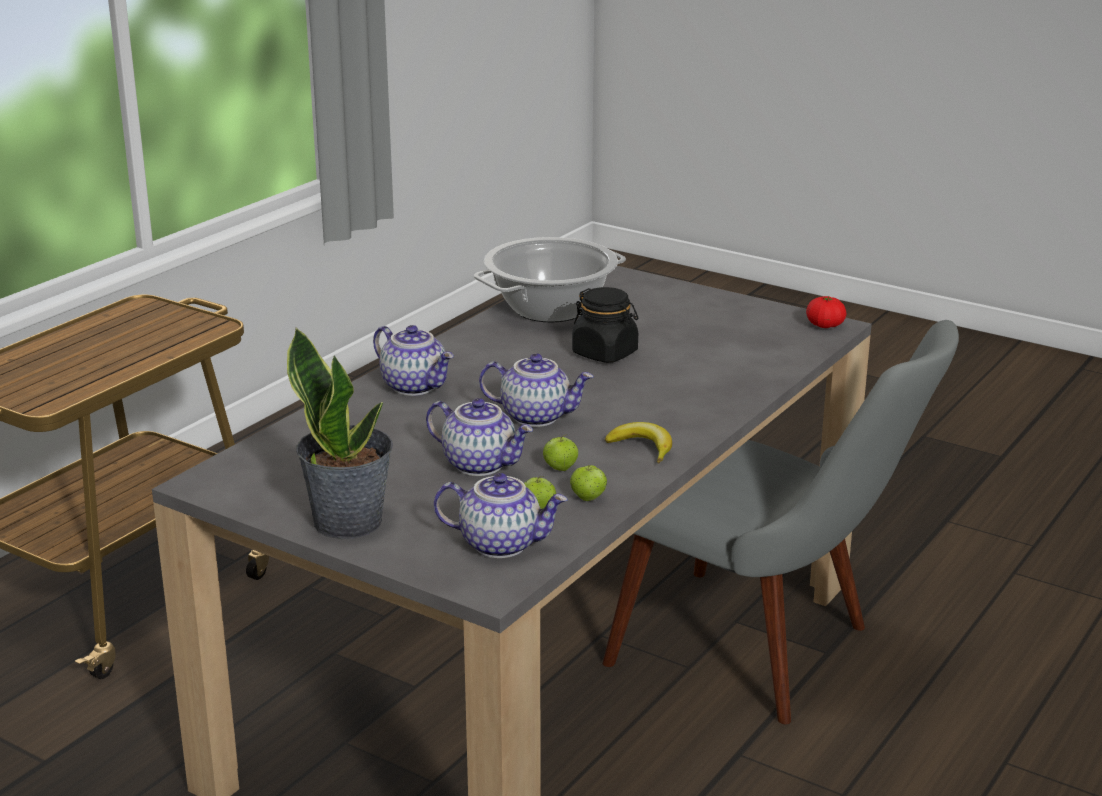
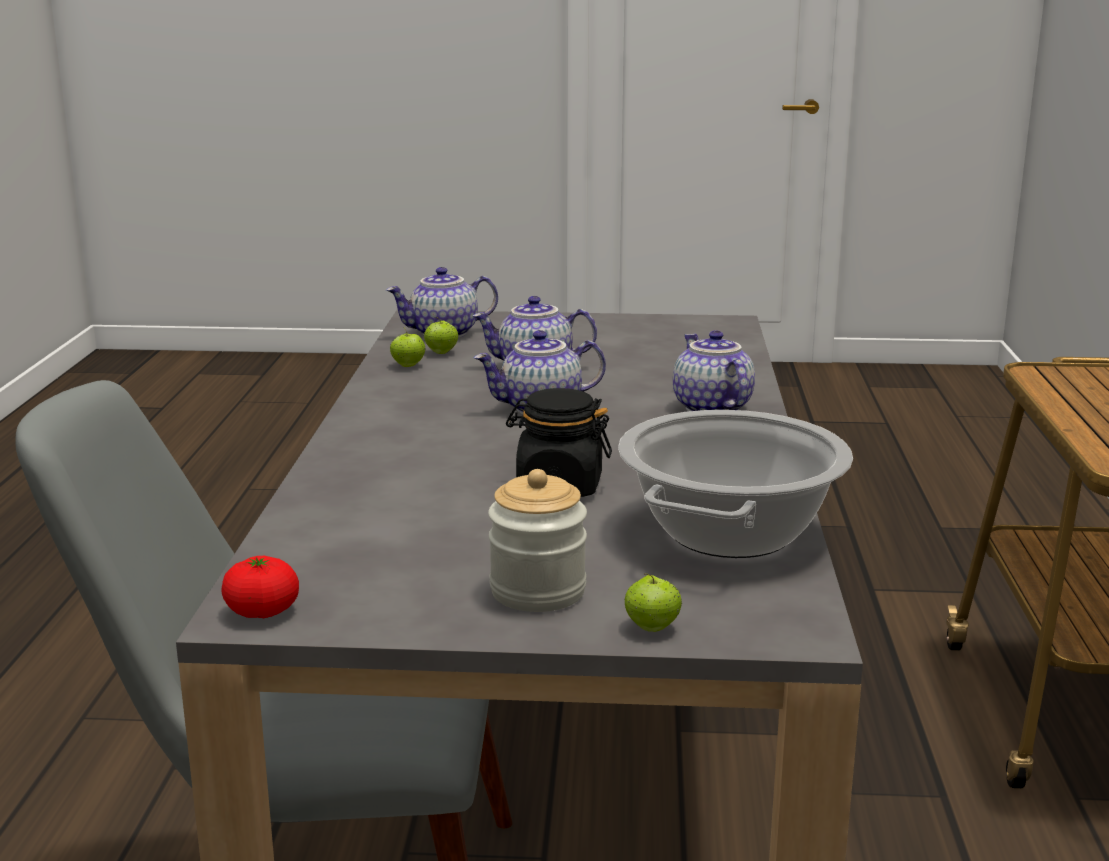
camera: 150 degrees right, 5 degrees down
(349, 521) = (577, 325): potted plant -> none
(416, 386) = (710, 408): teapot -> teapot turned 60 degrees clockwise
(560, 468) = (458, 378): apple -> apple (652, 628)
(642, 448) = (397, 405): banana -> none
(684, 306) = (538, 591): none -> jar

